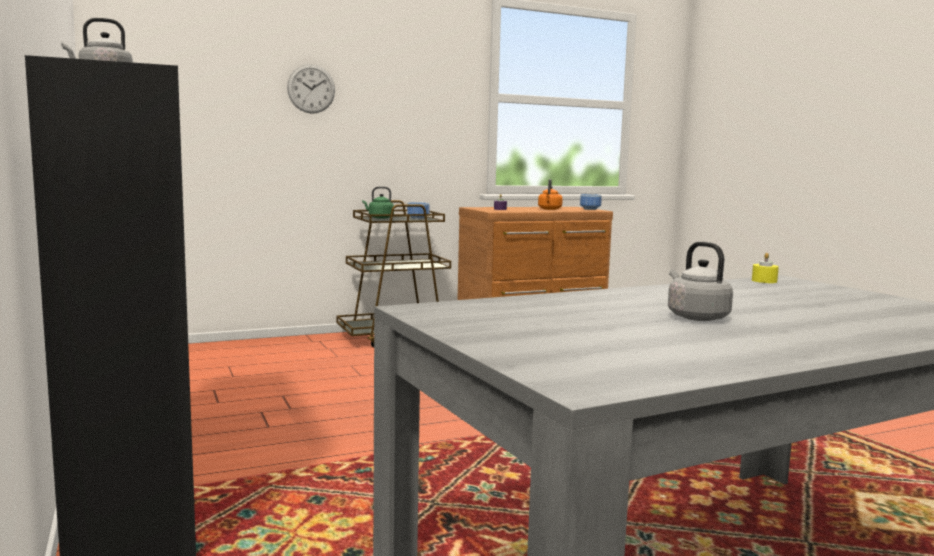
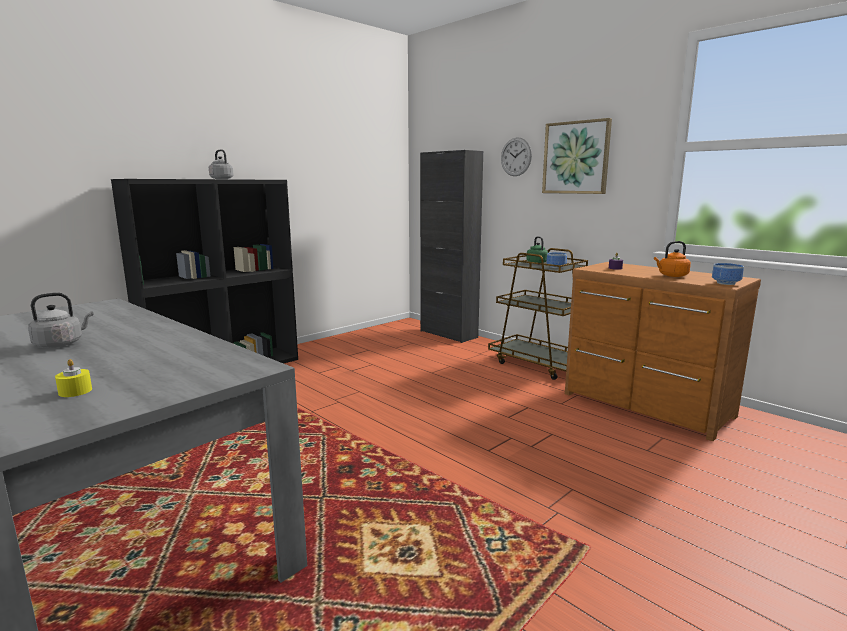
camera: 70 degrees right, 5 degrees up
(227, 347) = (448, 334): none -> black cabinet
(393, 97) = (576, 158): none -> picture
(764, 281) = (241, 360): yellow candle -> yellow candle (75, 391)

